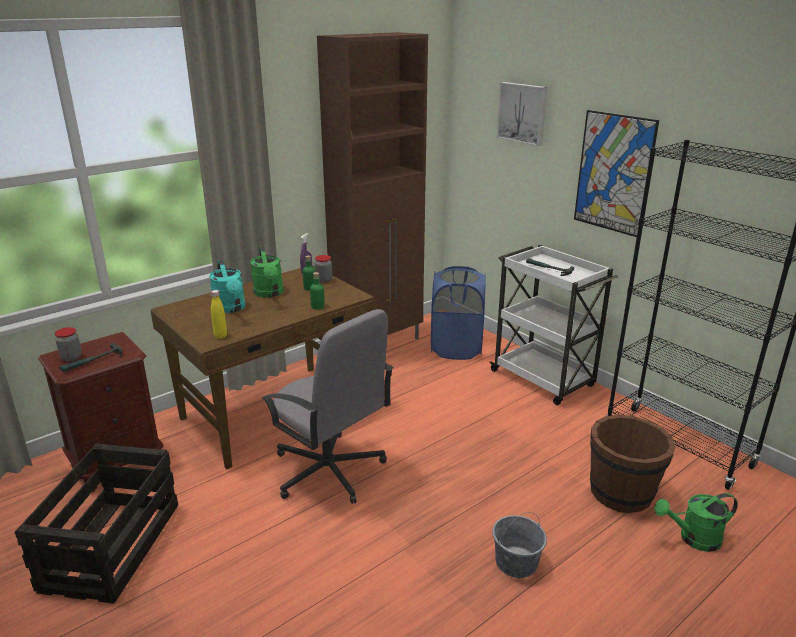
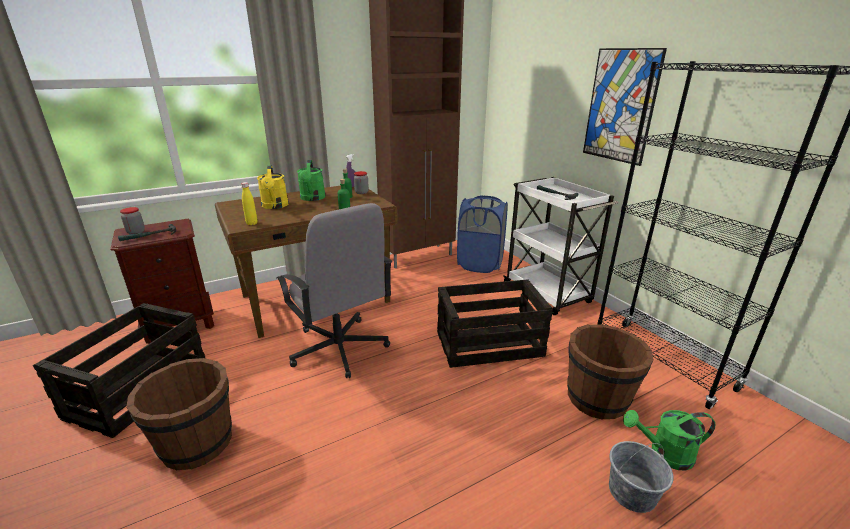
camera: 10 degrees right, 0 degrees up
(215, 595) = (196, 443): none -> brown bucket
(231, 308) = (275, 206): turquoise watering can -> yellow watering can
(496, 446) = (489, 344): none -> crate
(516, 562) = (477, 452): grey bucket -> grey bucket (632, 492)
(523, 113) = (545, 60): picture -> none

